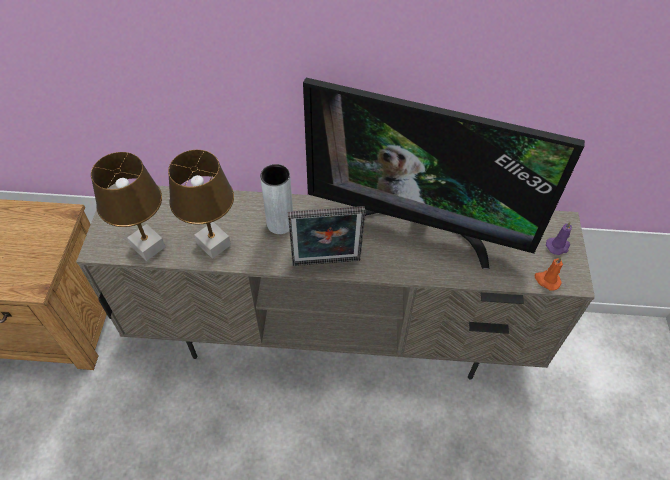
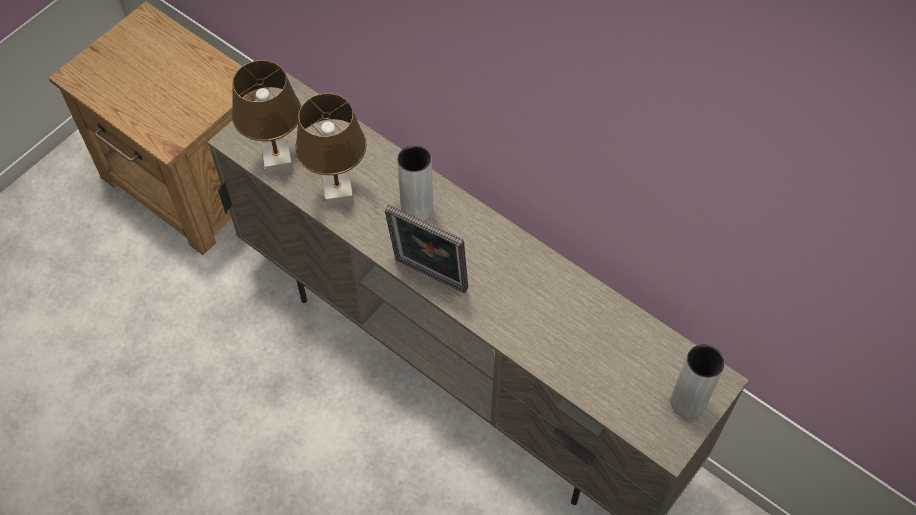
camera: 35 degrees right, 5 degrees up
(418, 226) = (553, 292): television -> none
(547, 280) = (640, 429): orange candle -> none
(558, 246) = (687, 402): purple candle -> grey vase

